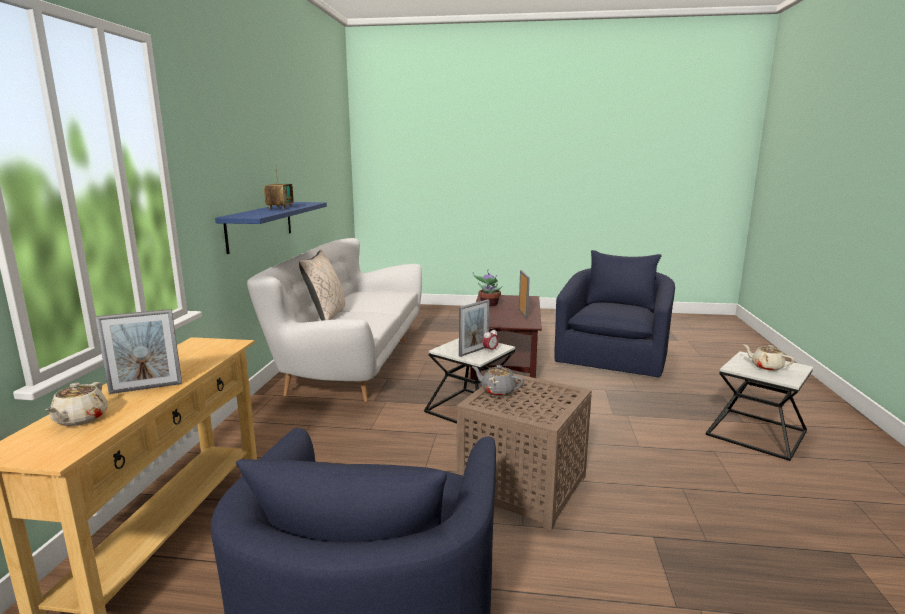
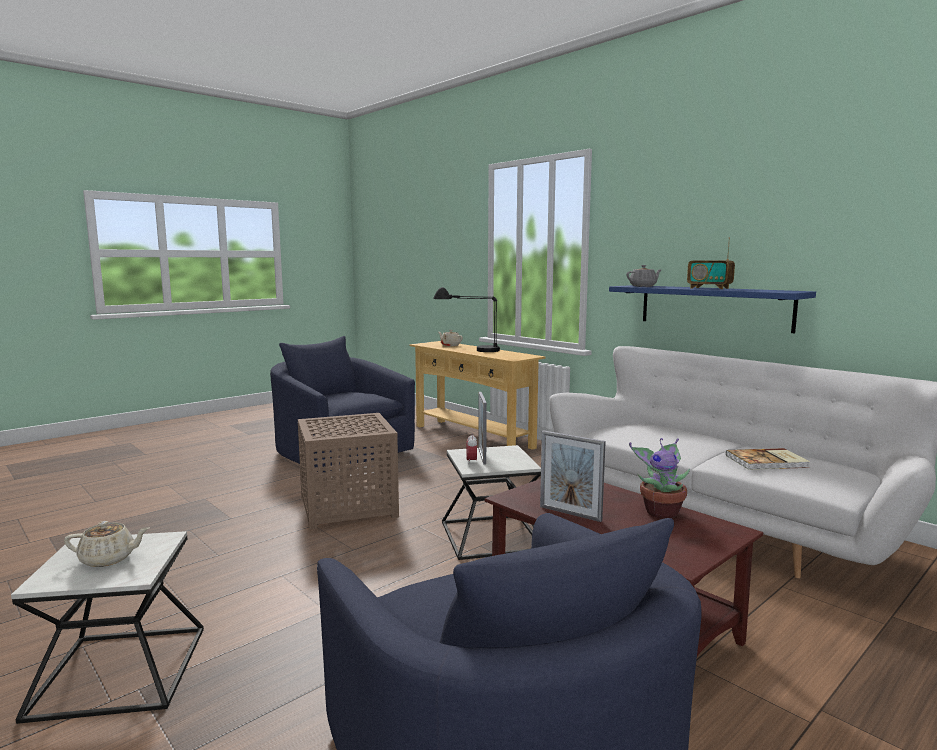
camera: 130 degrees right, 5 degrees down
(146, 388) = (468, 349): picture frame -> black table lamp
(326, 315) = (714, 438): beige pillow -> none
(373, 301) = (767, 462): none -> book
(497, 391) = (371, 422): grey teapot -> grey teapot (643, 286)

